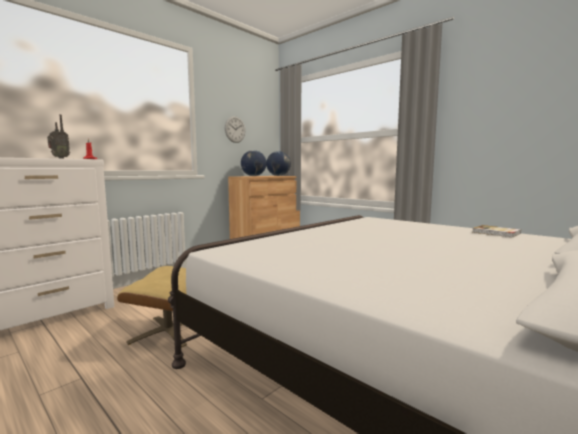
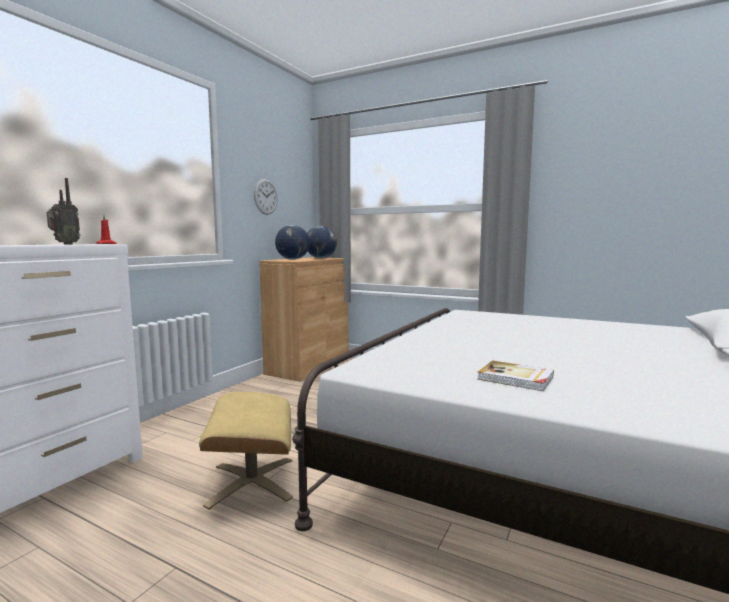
camera: 15 degrees left, 0 degrees up
(496, 233) = (615, 324): book -> book (515, 378)

